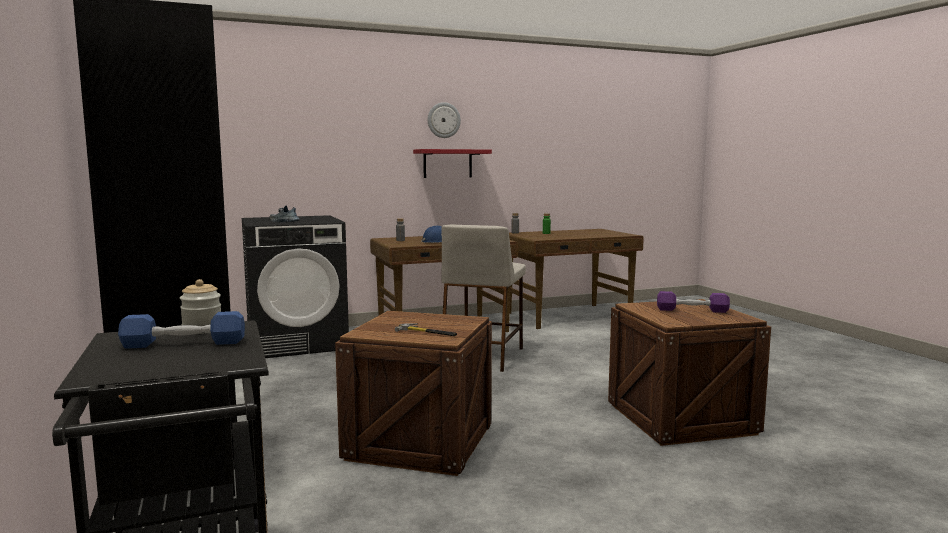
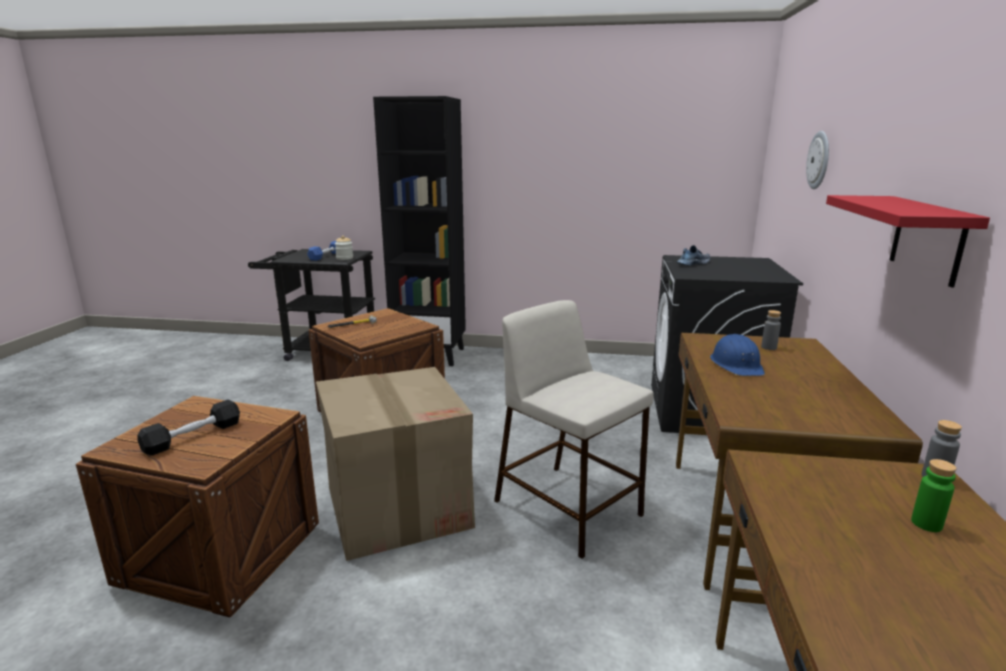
camera: 120 degrees right, 10 degrees up
(443, 120) = (947, 129): wall clock -> wall clock (819, 160)
(550, 391) = (398, 506): none -> cardboard box
(692, 310) = (193, 437): purple dumbbell -> black dumbbell

